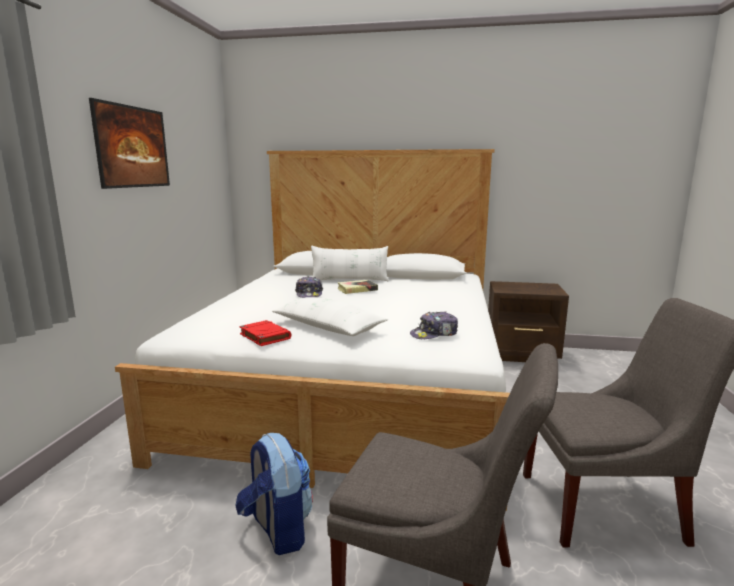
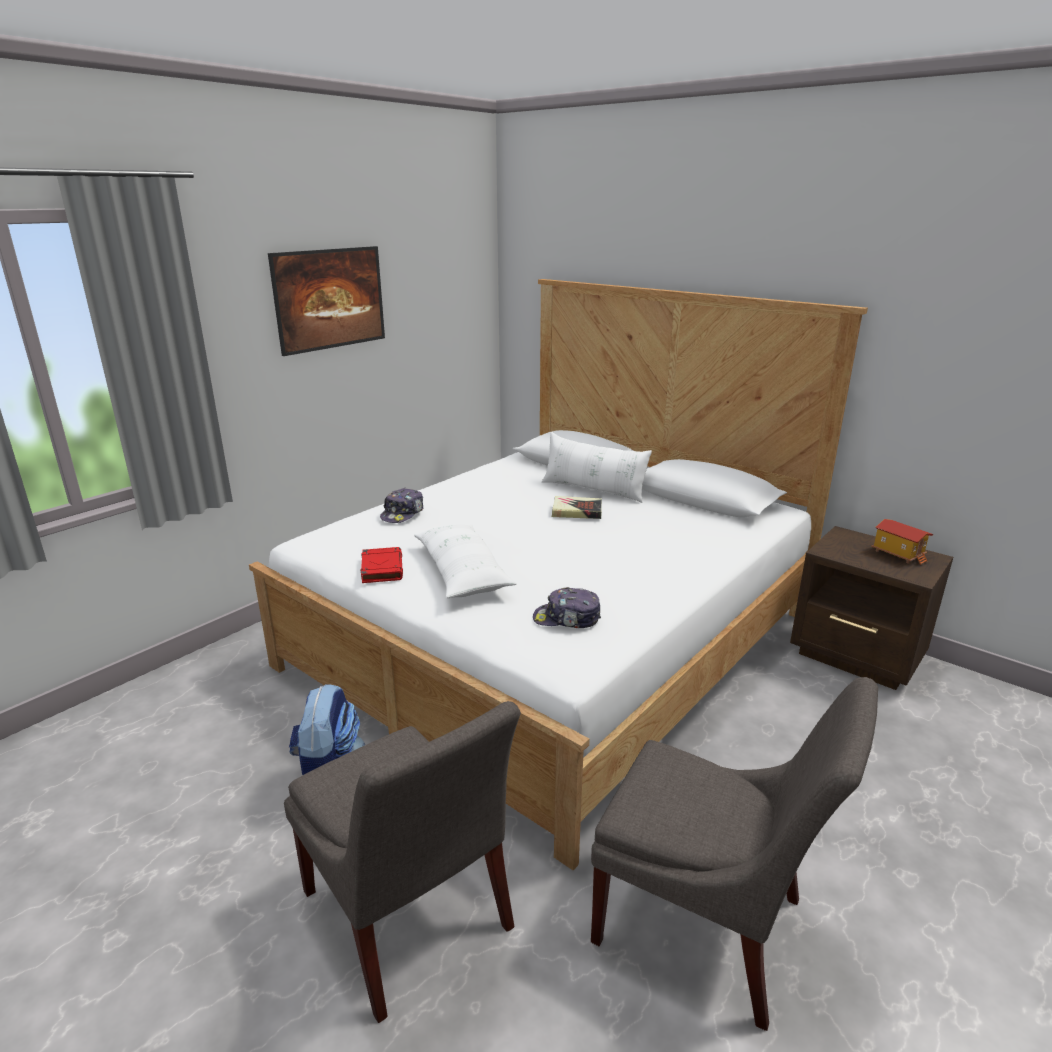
camera: 30 degrees right, 10 degrees up
(309, 294) = (508, 507): cap -> cap (403, 513)
(535, 286) = (898, 554): none -> toy house

